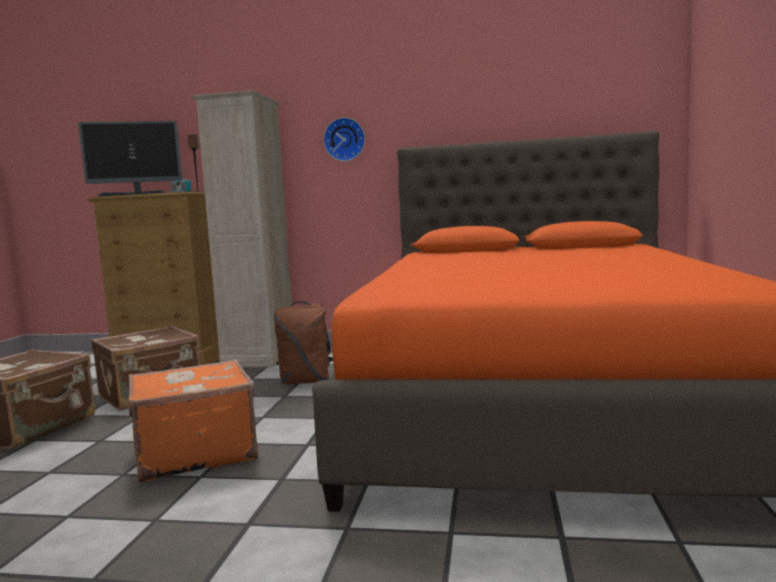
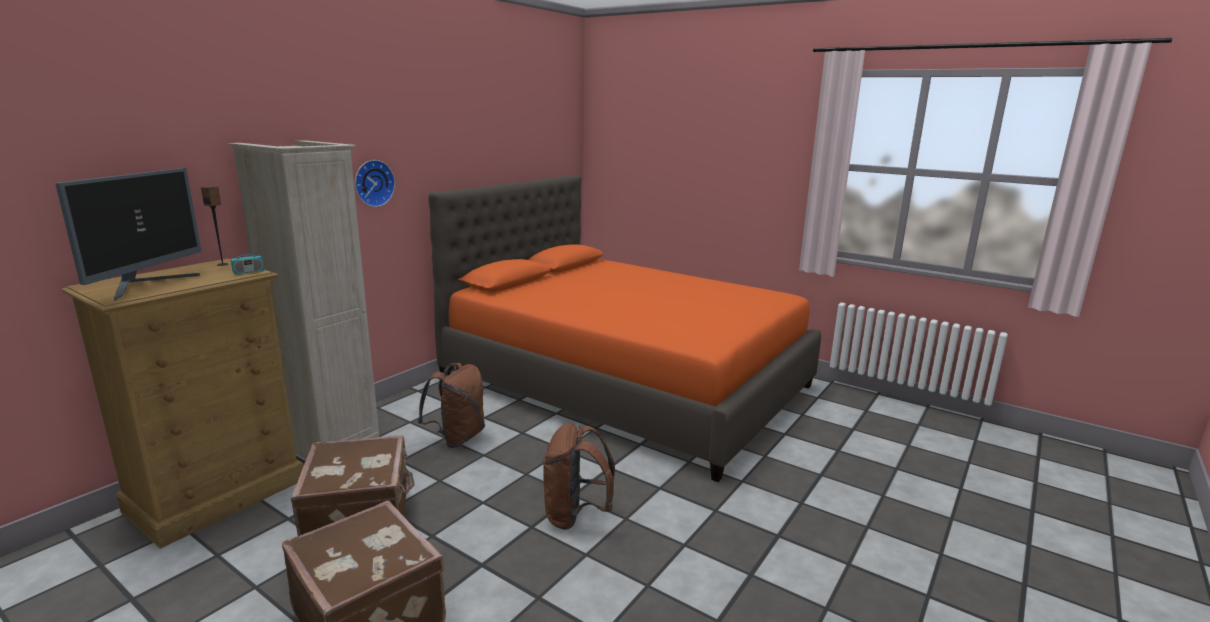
camera: 65 degrees left, 10 degrees up
(194, 453) = (575, 516): orange suitcase -> brown backpack

